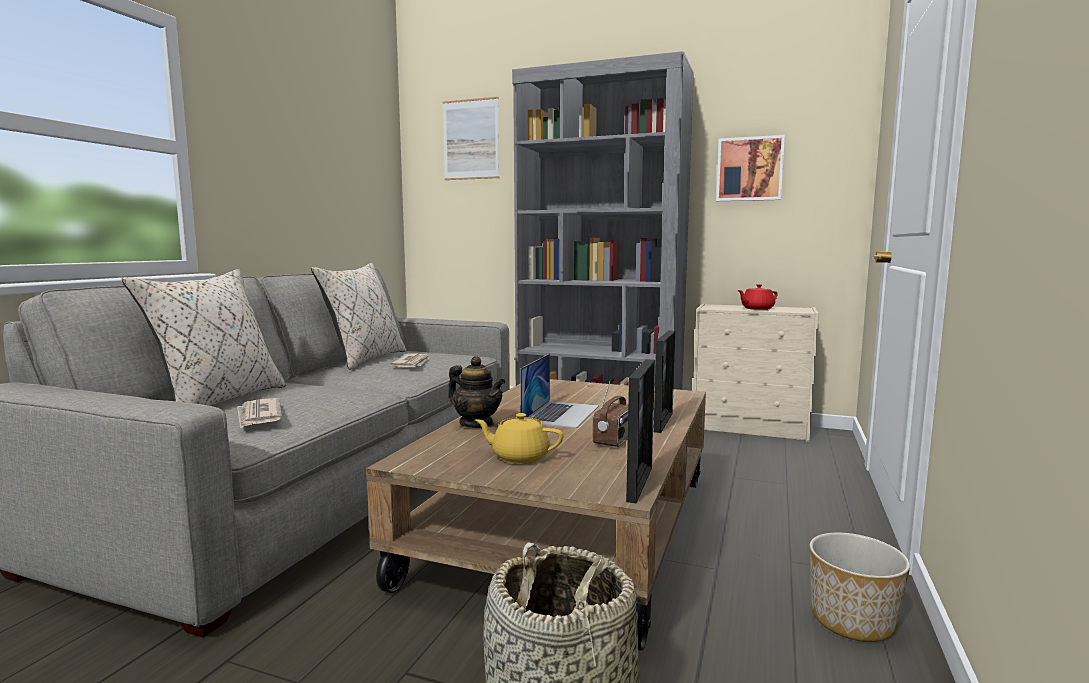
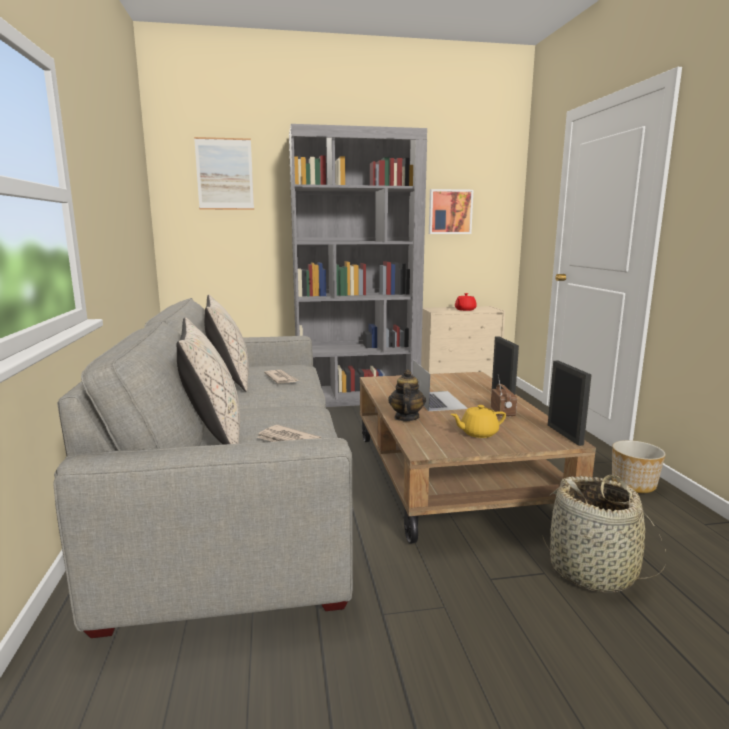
camera: 30 degrees left, 5 degrees up
(477, 424) = (406, 417): teapot -> teapot turned 90 degrees counterclockwise

